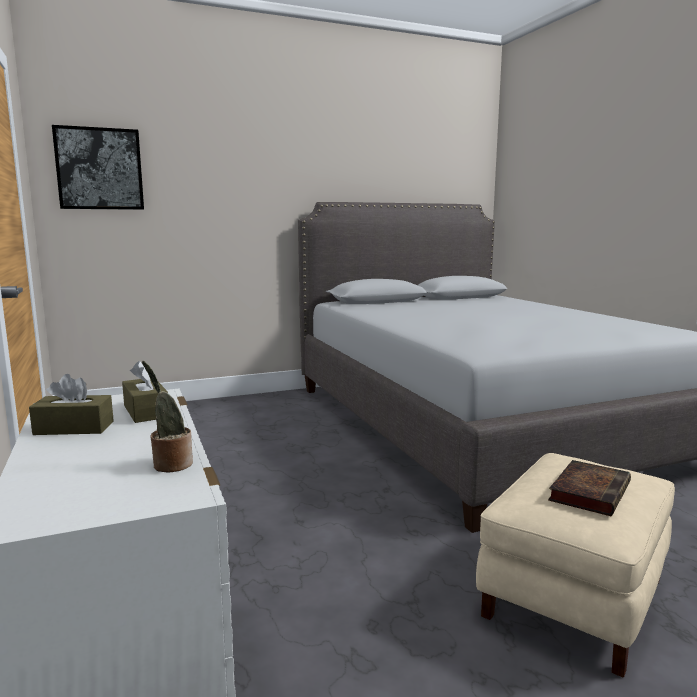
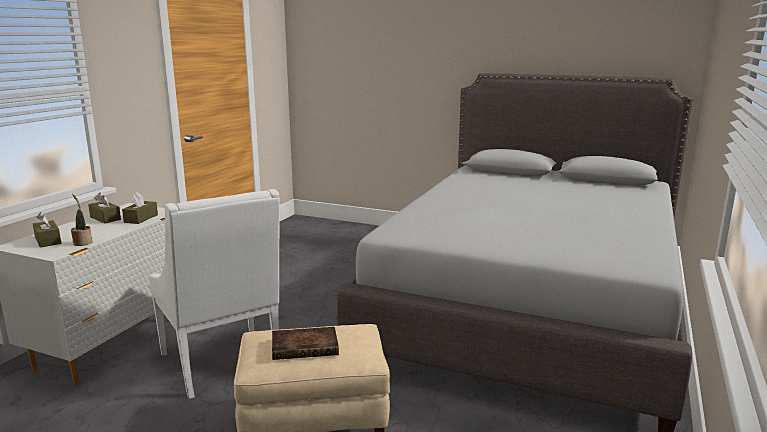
camera: 45 degrees right, 5 degrees up
(81, 486) = (48, 240): none -> brown tissue box
(99, 169) = (324, 46): picture -> none
(354, 602) = (224, 363): none -> white armchair

